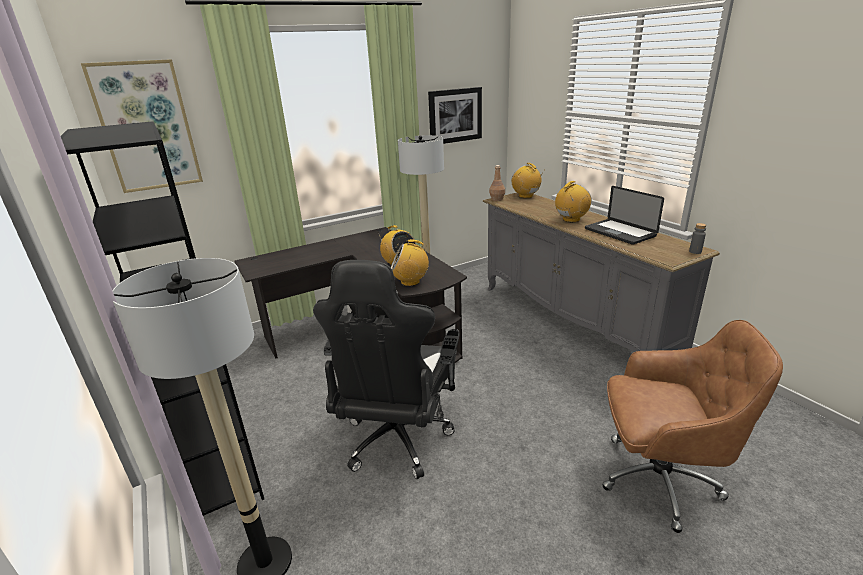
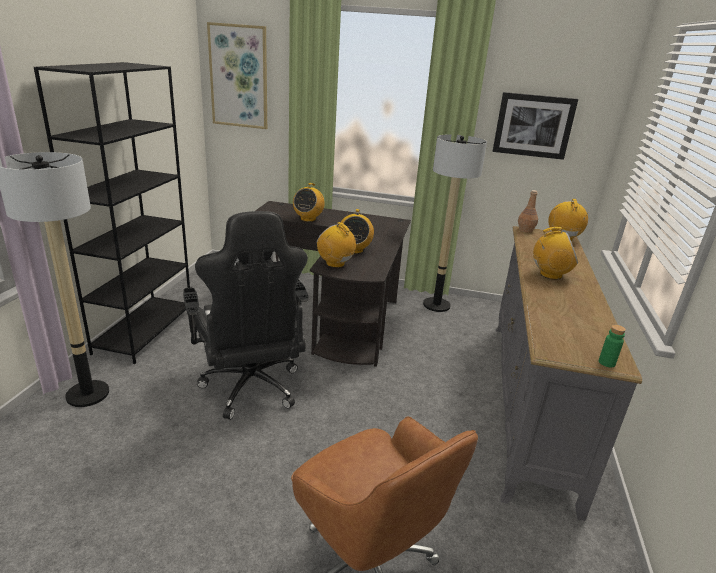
camera: 40 degrees right, 0 degrees up
(308, 259) = (308, 219): none -> radio
(399, 434) = (249, 383): black office chair -> black office chair turned 75 degrees counterclockwise
(619, 232) = (569, 307): laptop -> none
(695, 251) = (606, 363): grey bottle -> green bottle

